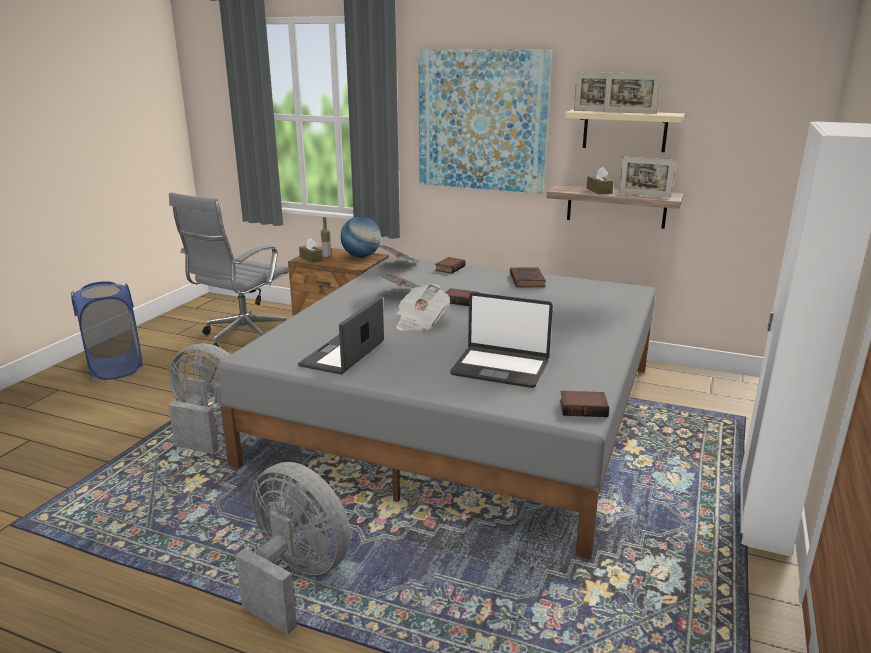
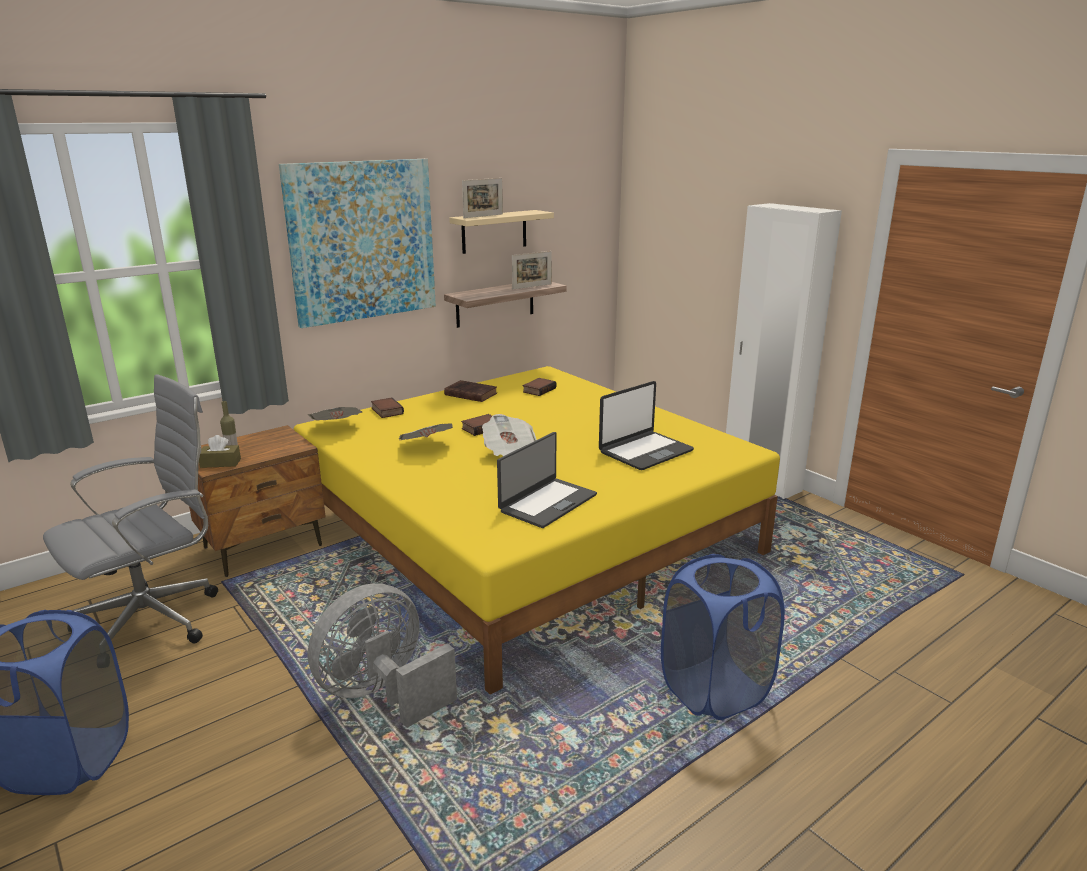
camera: 60 degrees left, 0 degrees up
(242, 338) = (156, 620): grey office chair -> grey office chair turned 105 degrees counterclockwise
(296, 576) = (714, 690): grey fan -> blue laundry basket
(344, 354) = (547, 503): laptop -> laptop turned 105 degrees counterclockwise
(361, 256) = (266, 437): globe -> none
(464, 412) = (527, 533): grey bed -> yellow bed
(584, 408) = (735, 445): book -> book (538, 390)
(599, 191) = (495, 291): brown tissue box -> none
(629, 112) = (509, 214): picture frame -> none

